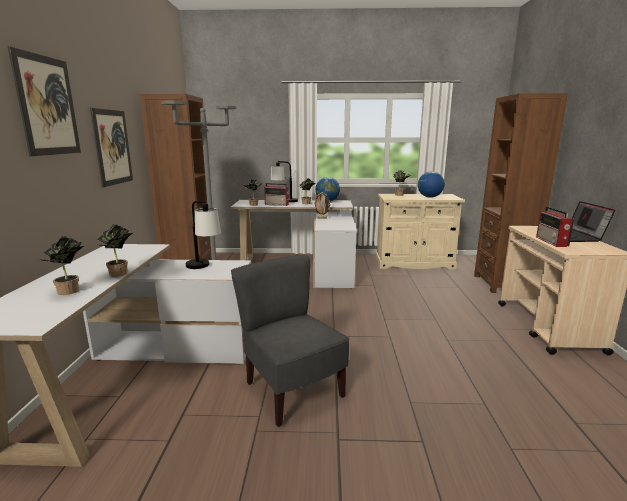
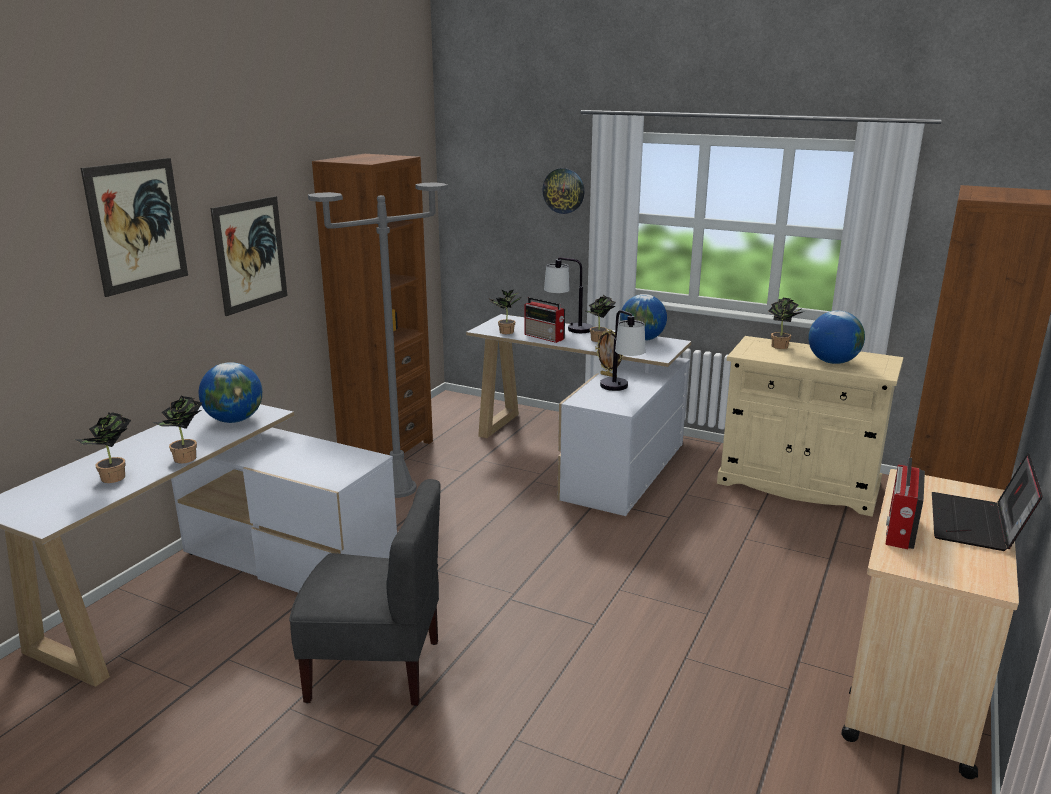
camera: 25 degrees right, 5 degrees up
(132, 252) = (235, 420): none -> globe
(204, 267) = (319, 458): table lamp -> table lamp (621, 390)
(270, 128) = (563, 190): none -> wall clock
(292, 391) = (376, 669): grey chair -> grey chair turned 105 degrees clockwise

